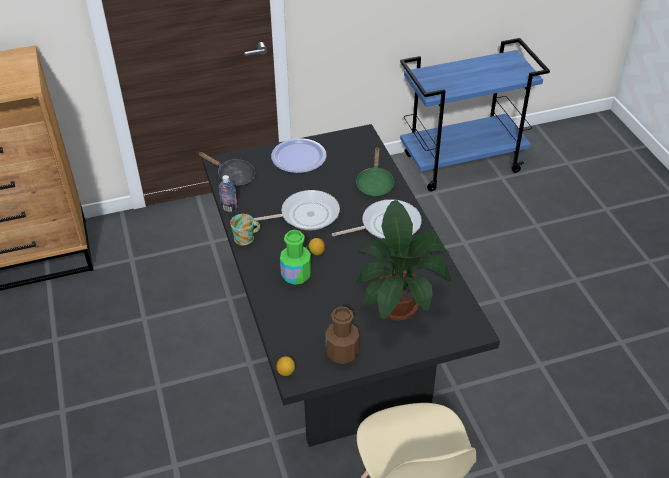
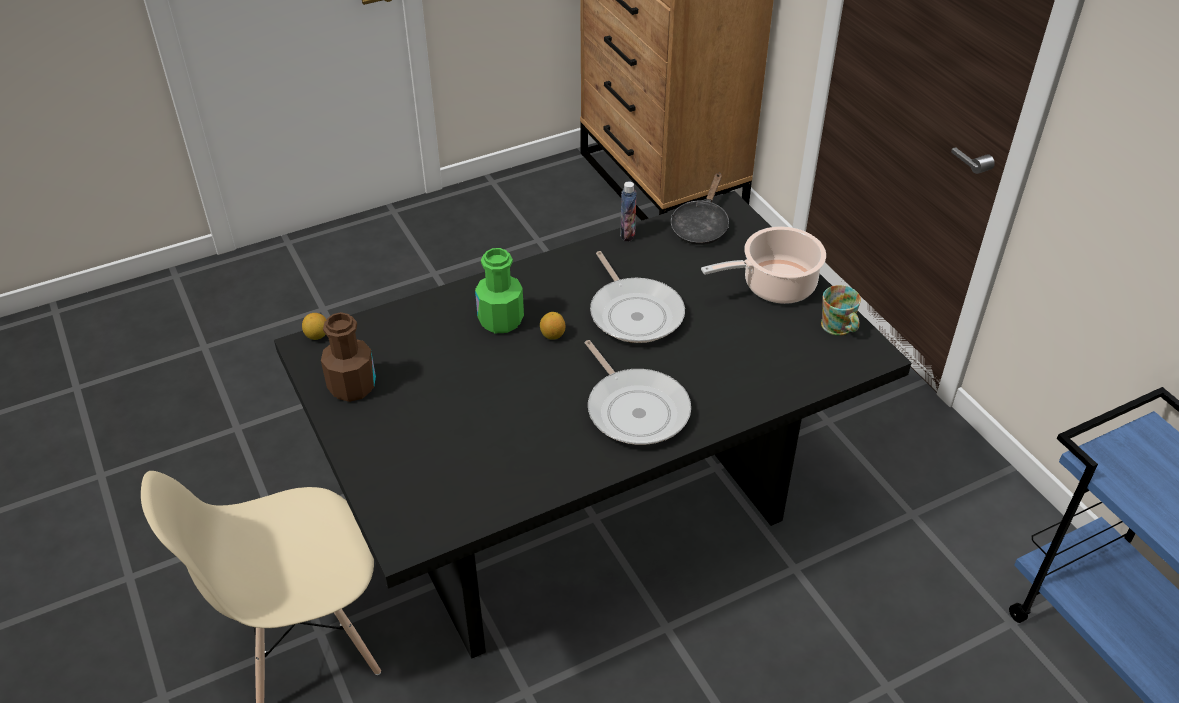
camera: 80 degrees right, 0 degrees up
(247, 238) = (568, 261): mug -> mug (839, 328)
(298, 157) = (774, 286): plate -> cooking pot
(375, 184) = (738, 383): green frying pan -> none
(399, 302) = (459, 439): potted plant -> none

